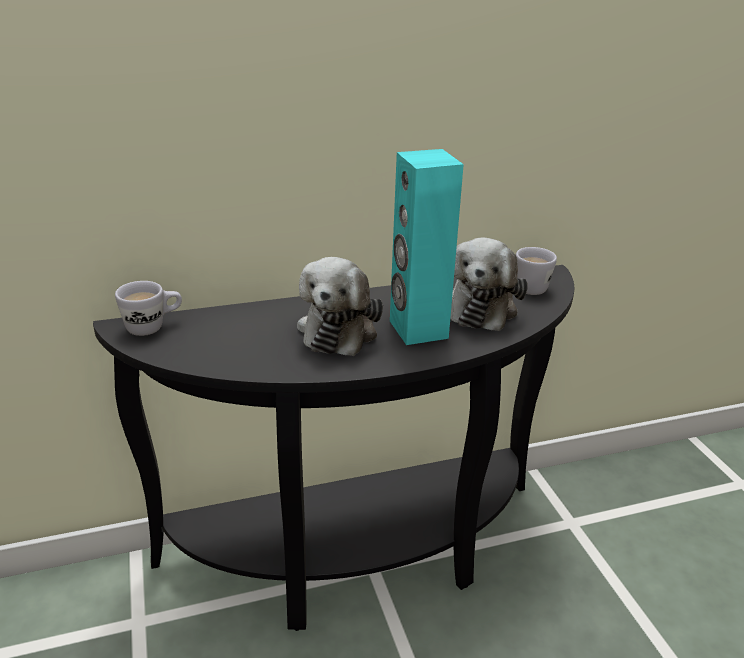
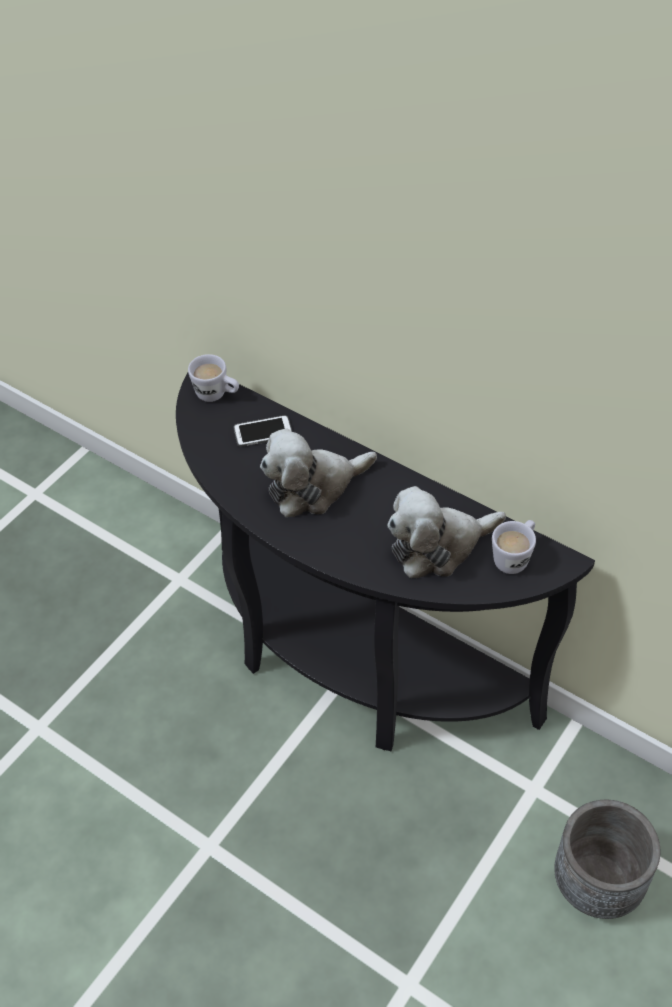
camera: 55 degrees right, 20 degrees up
(237, 325) = (263, 432): none -> phone
(417, 329) = (360, 529): turquoise speaker -> none
(674, 538) = (597, 883): none -> grey planter

